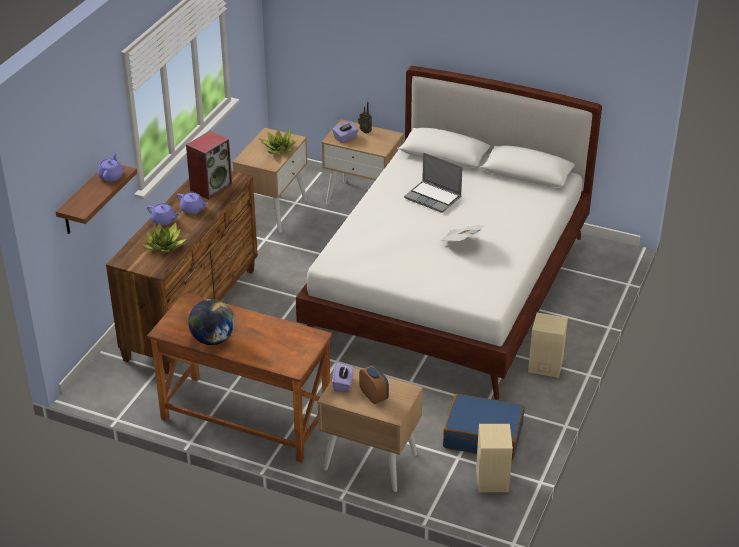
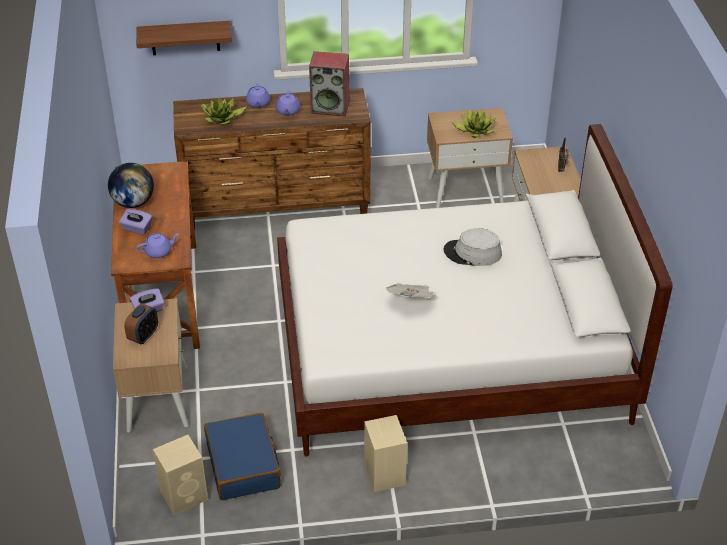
camera: 60 degrees right, 5 degrees up
(111, 176) = (208, 30): purple teapot -> purple teapot (159, 251)
(345, 138) = (536, 161): purple tissue box -> purple tissue box (137, 229)
(433, 198) = (472, 253): laptop -> grey hat

